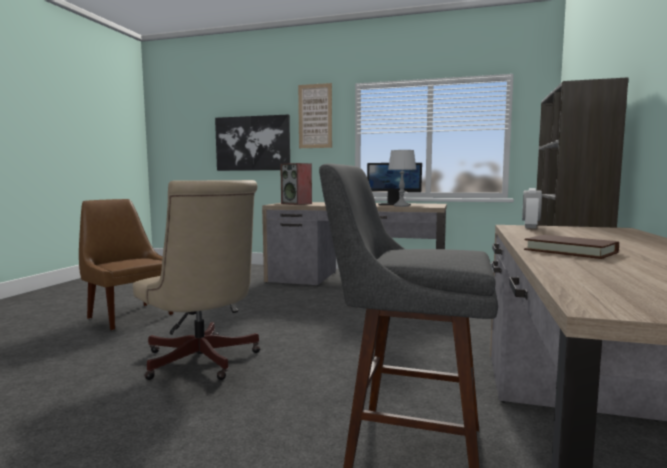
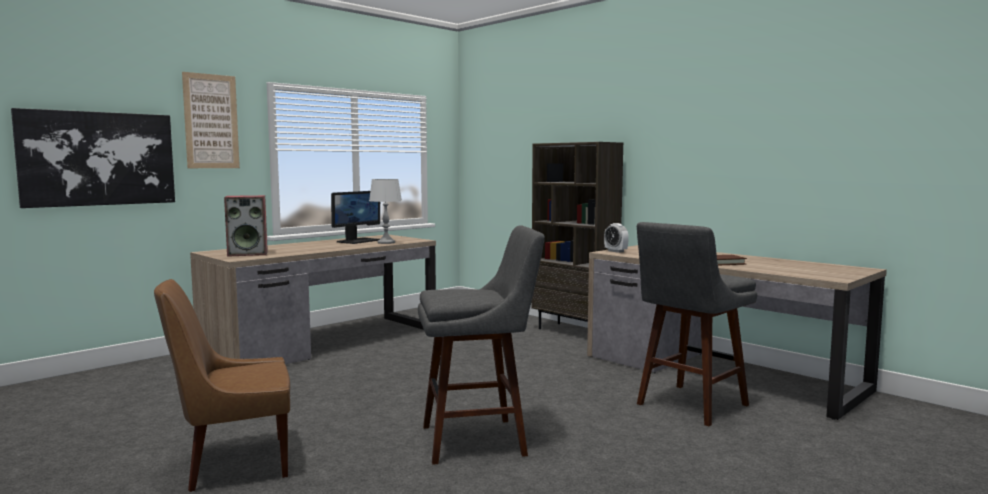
camera: 60 degrees left, 0 degrees up
(202, 362) = (479, 440): beige office chair -> grey stool

